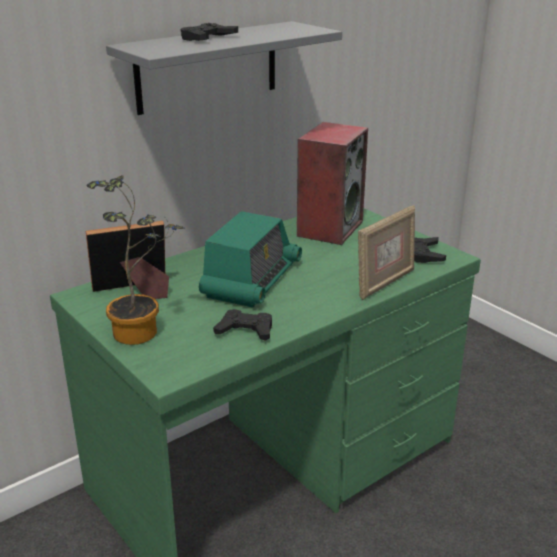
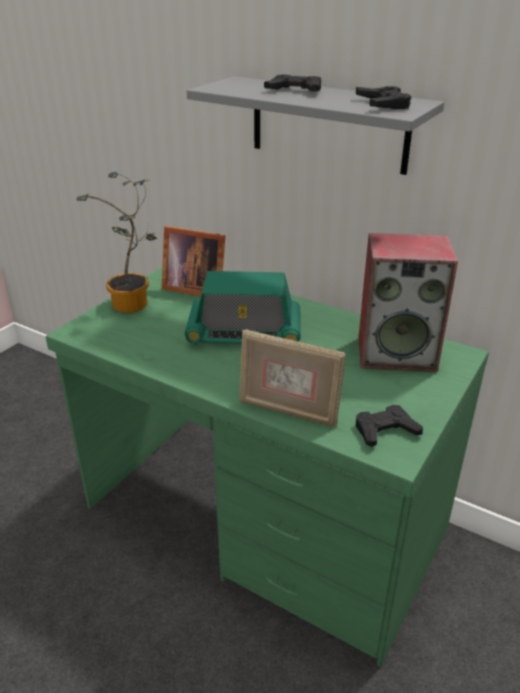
camera: 70 degrees right, 5 degrees up
(135, 291) = (194, 288): picture frame -> picture frame turned 150 degrees clockwise
(245, 330) = (153, 349): black game controller -> black game controller (383, 104)

